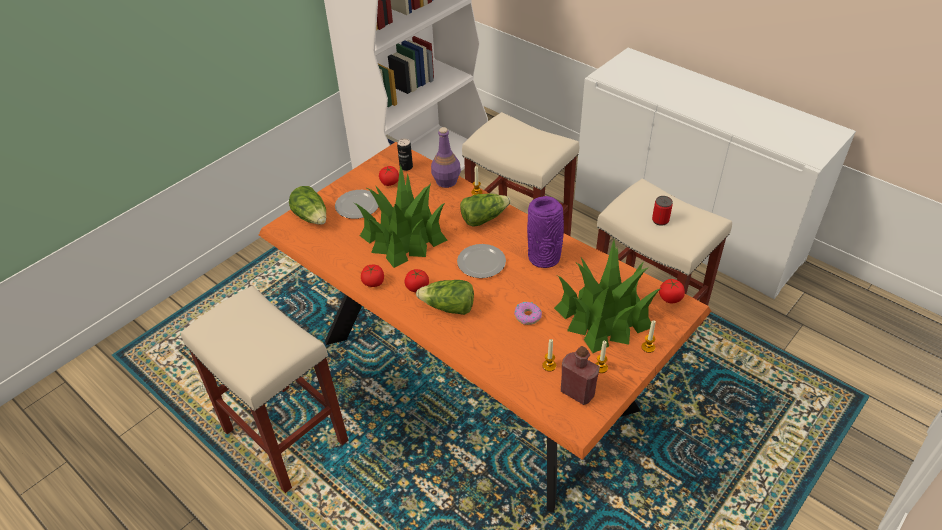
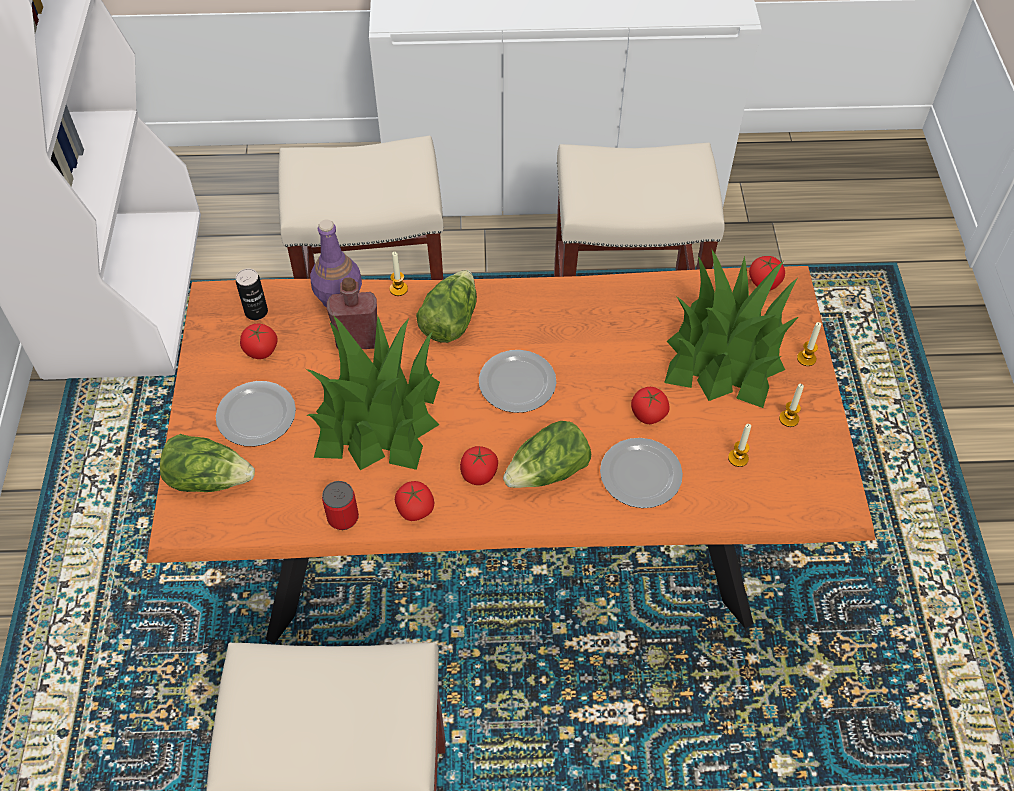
camera: 45 degrees left, 10 degrees up
(489, 339) = (639, 476): none -> plate
(527, 316) = (648, 414): donut -> tomato
(545, 258) = (583, 325): purple vase -> none
(577, 392) = (799, 467): red bottle -> red bottle (358, 340)
(660, 220) = (642, 189): can -> can (343, 518)

